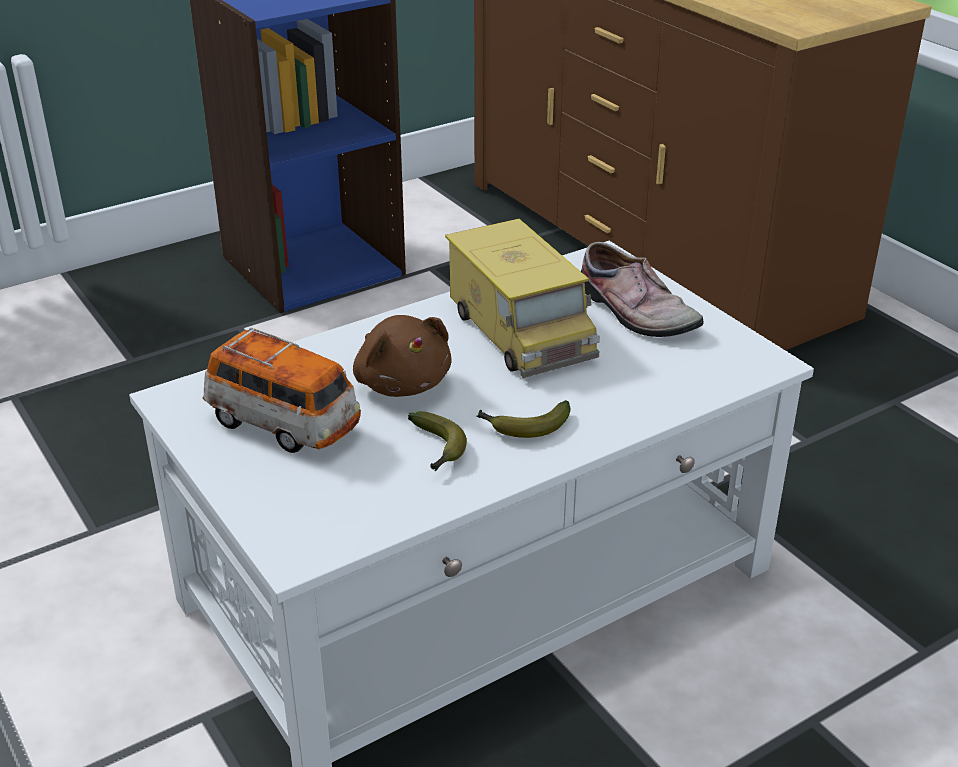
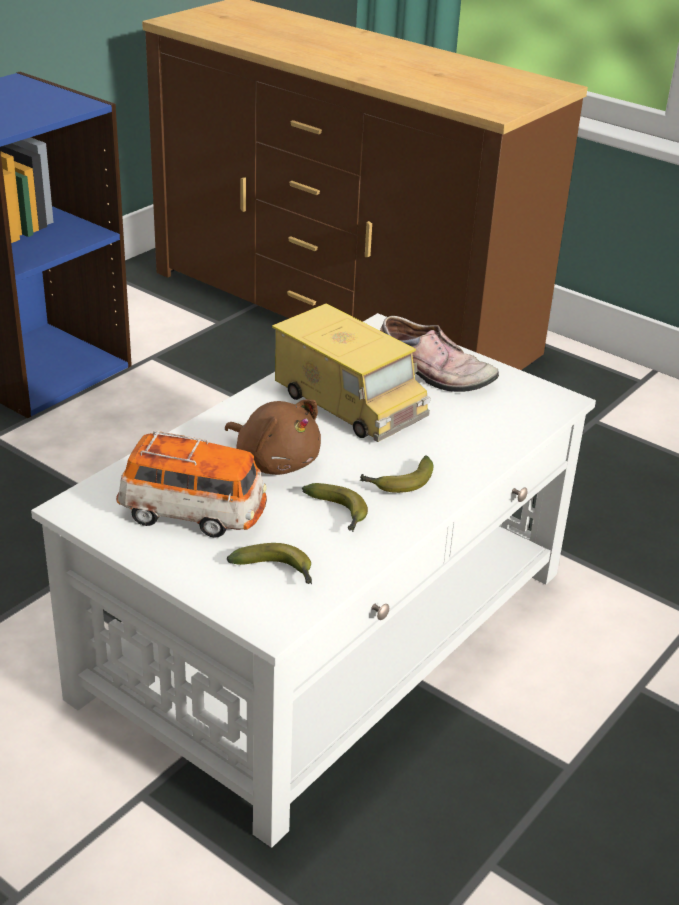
camera: 20 degrees left, 0 degrees up
(334, 500) = (277, 572): none -> banana

